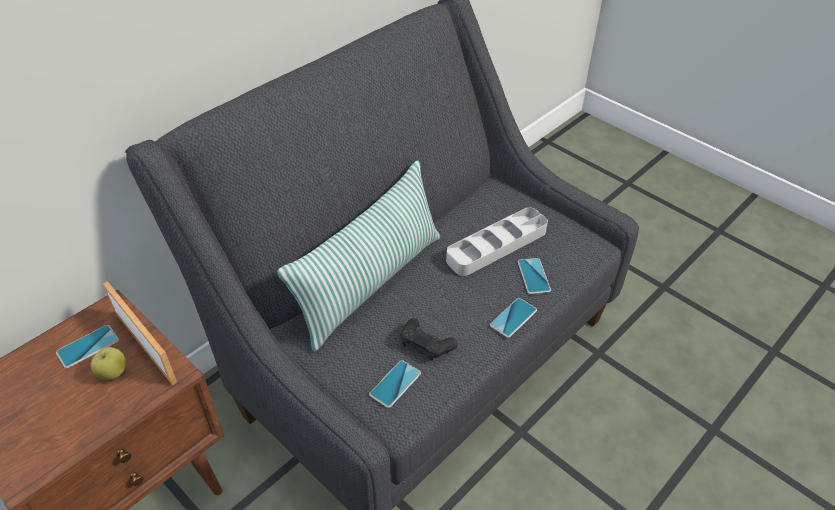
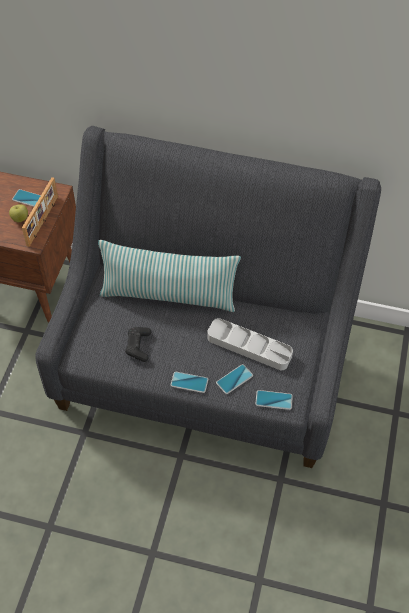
camera: 60 degrees right, 10 degrees up
(395, 384) = (101, 345): phone -> phone (273, 400)

